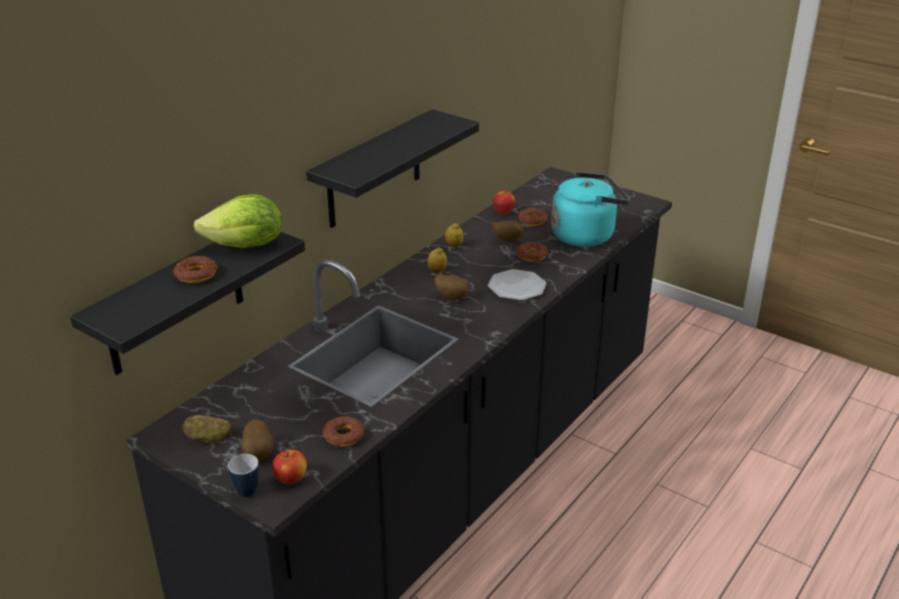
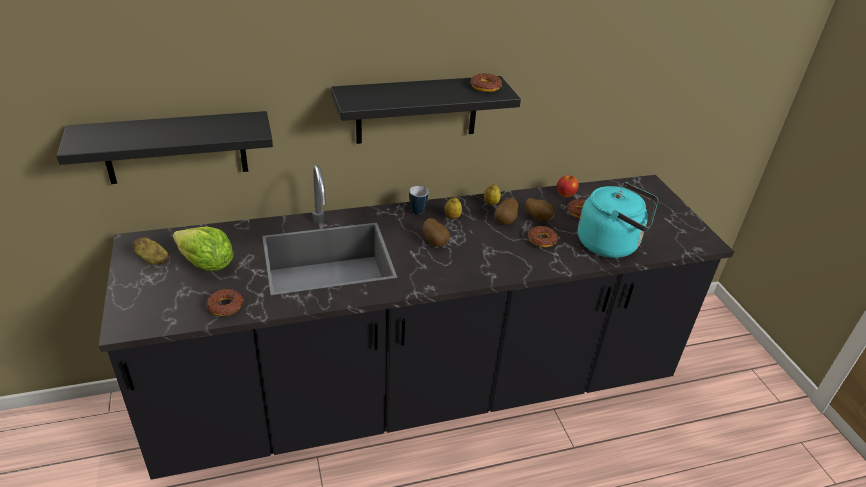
camera: 35 degrees right, 5 degrees up
(196, 274) = (170, 131): donut -> donut (485, 86)
(245, 488) = (123, 306): mug -> mug (418, 209)
(246, 246) = (230, 125): lettuce -> lettuce (207, 265)
(259, 454) = (162, 287): potato -> potato (506, 221)
(291, 478) = (155, 317): apple -> none
(516, 287) = (495, 260): plate -> none

